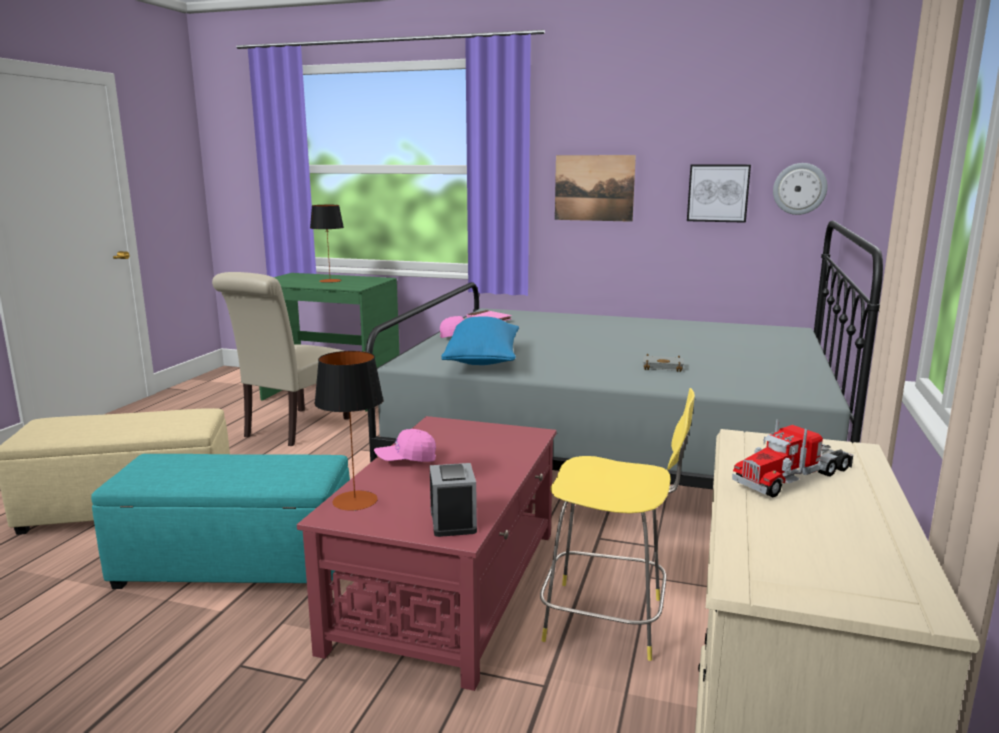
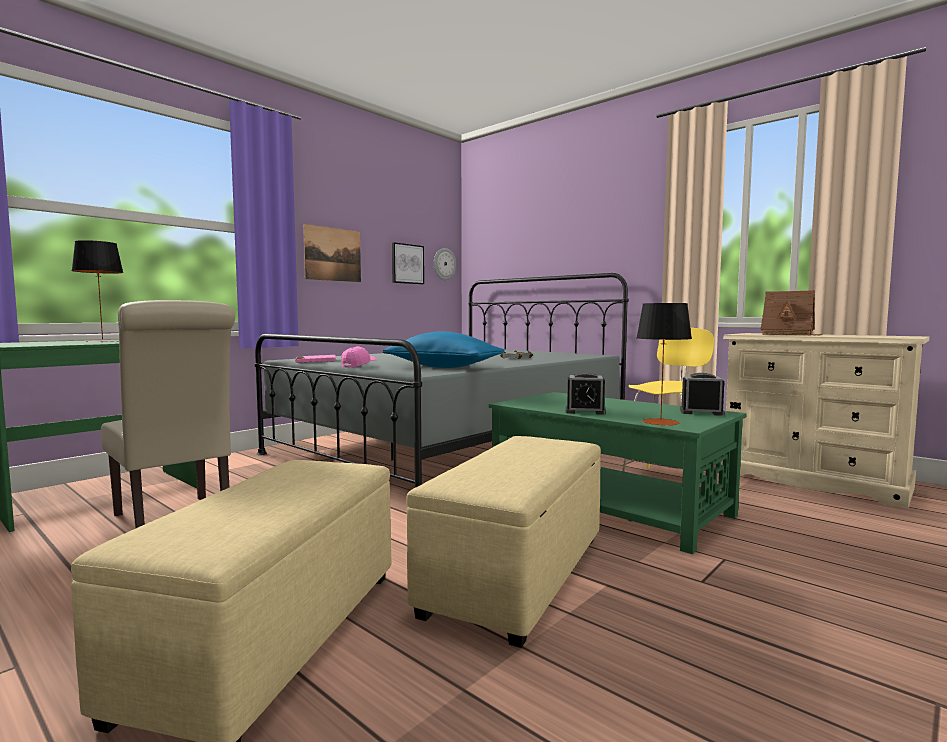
camera: 65 degrees left, 10 degrees down
(234, 565) = (516, 574): turquoise ottoman -> beige ottoman
(406, 459) = (585, 411): pink cap -> alarm clock
(449, 586) = (607, 505): red coffee table -> green coffee table
(793, 477) = (790, 334): toy truck -> toy house

